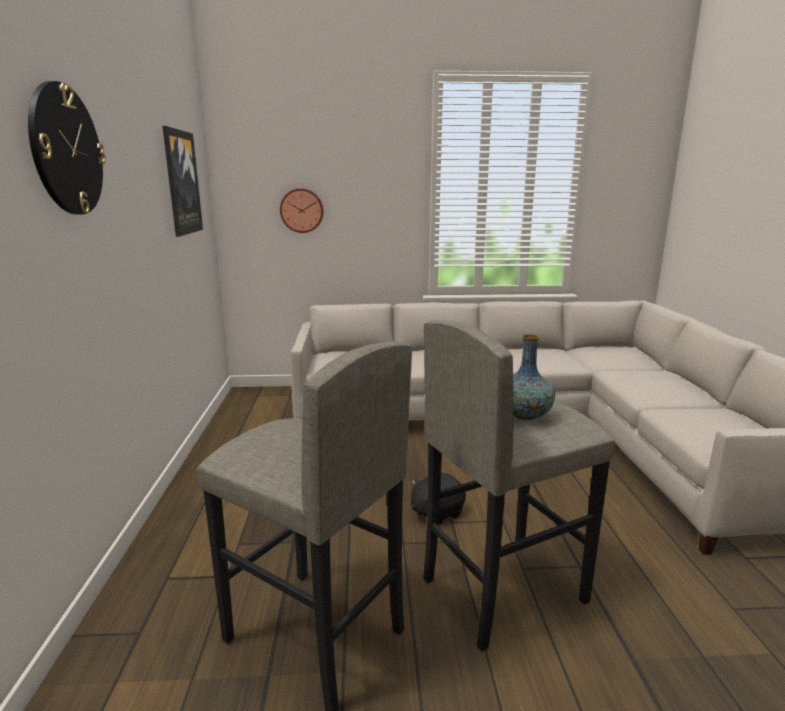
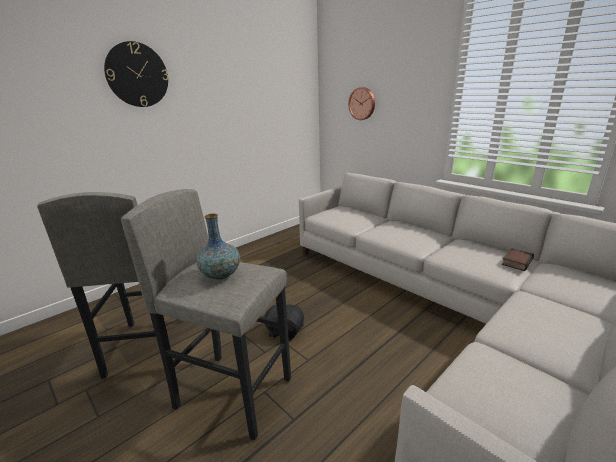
camera: 50 degrees right, 5 degrees up
(181, 182) = (270, 86): picture -> none
(561, 353) = (516, 262): none -> book

